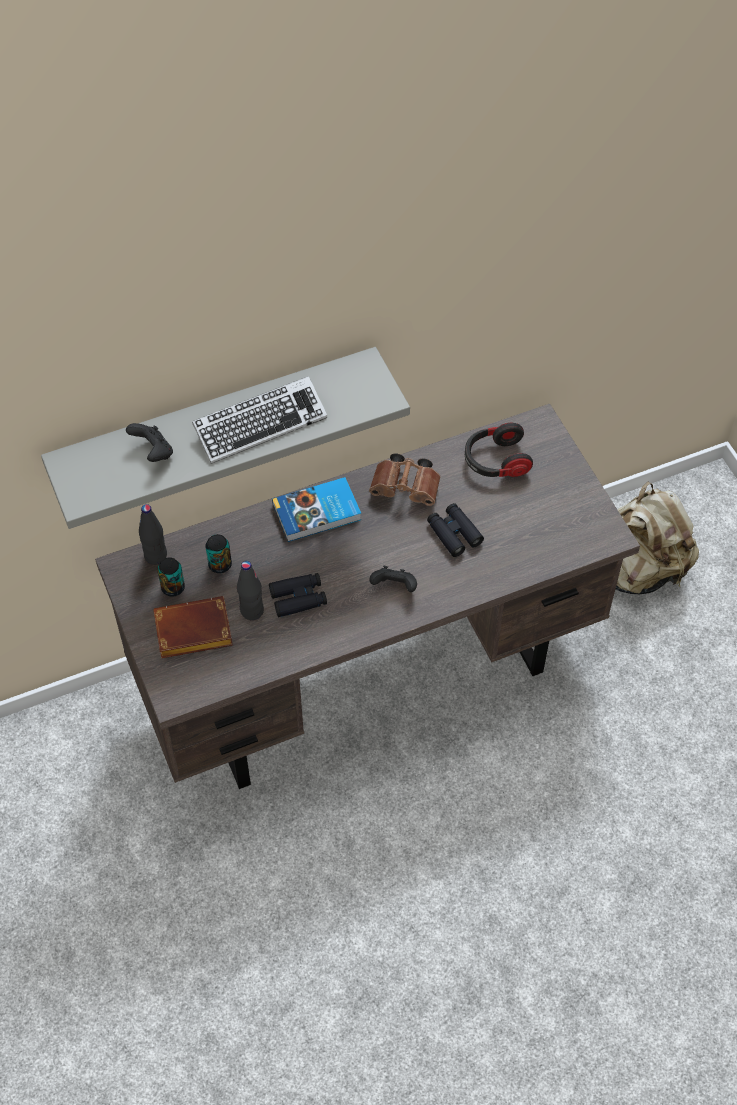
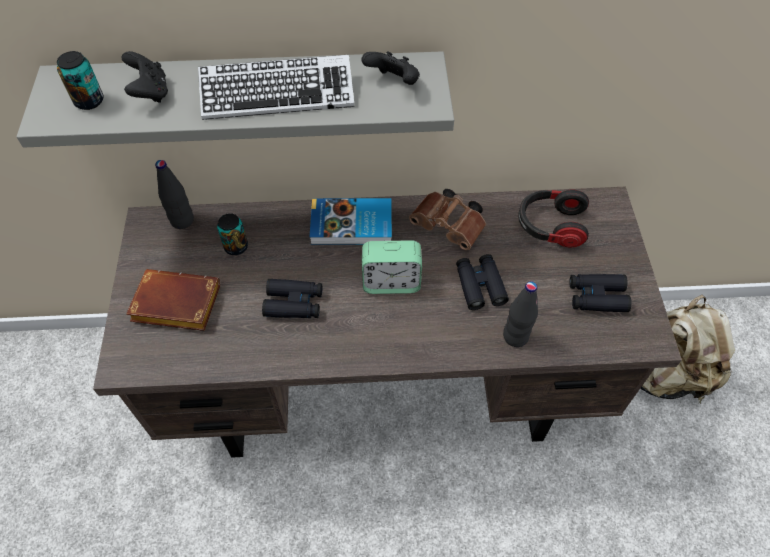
camera: 20 degrees right, 0 degrees up
(173, 587) = (181, 255): can -> can (89, 101)
(252, 611) = (242, 301): black bottle -> black bottle (515, 336)
(376, 554) = (391, 282): none -> alarm clock
(394, 587) = (395, 322): black game controller -> black game controller (393, 82)
(556, 513) = (597, 297): none -> black binoculars

